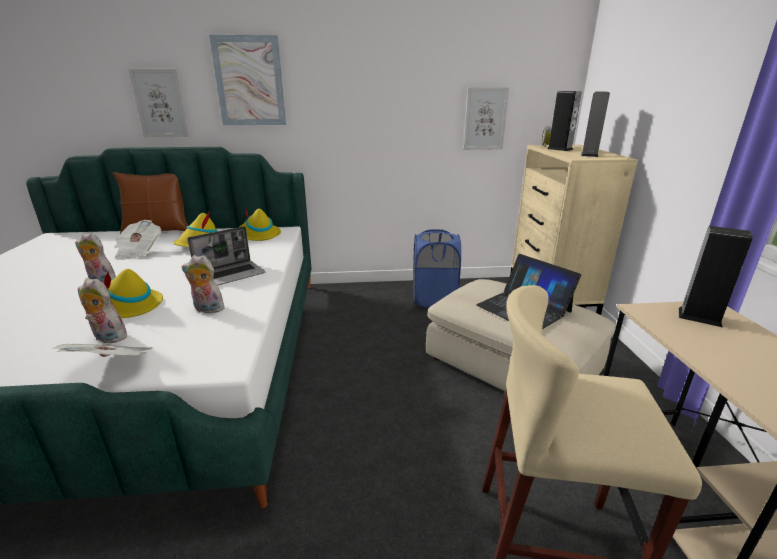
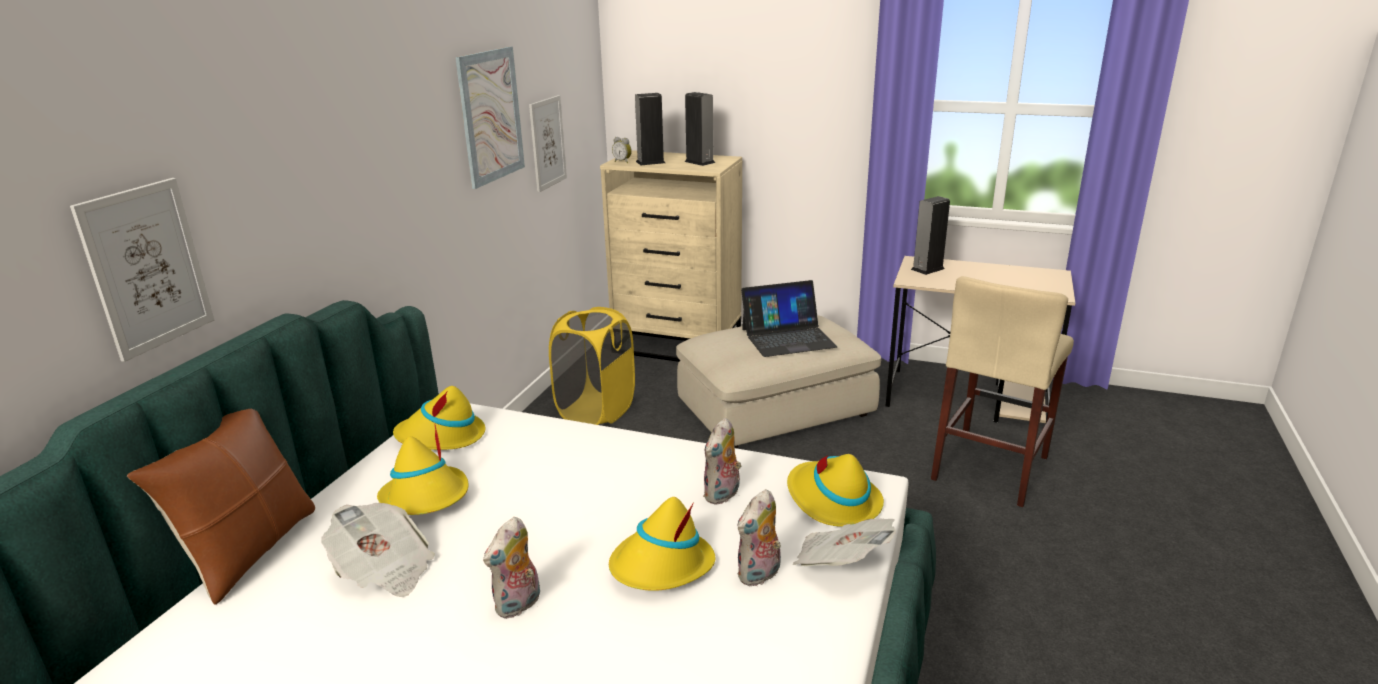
camera: 65 degrees left, 0 degrees up
(202, 350) = (832, 500): none -> yellow hat
(231, 275) = (611, 472): laptop -> none
(249, 81) = (300, 167): picture -> picture (491, 116)
(434, 299) = (596, 411): blue laundry basket -> yellow laundry basket

